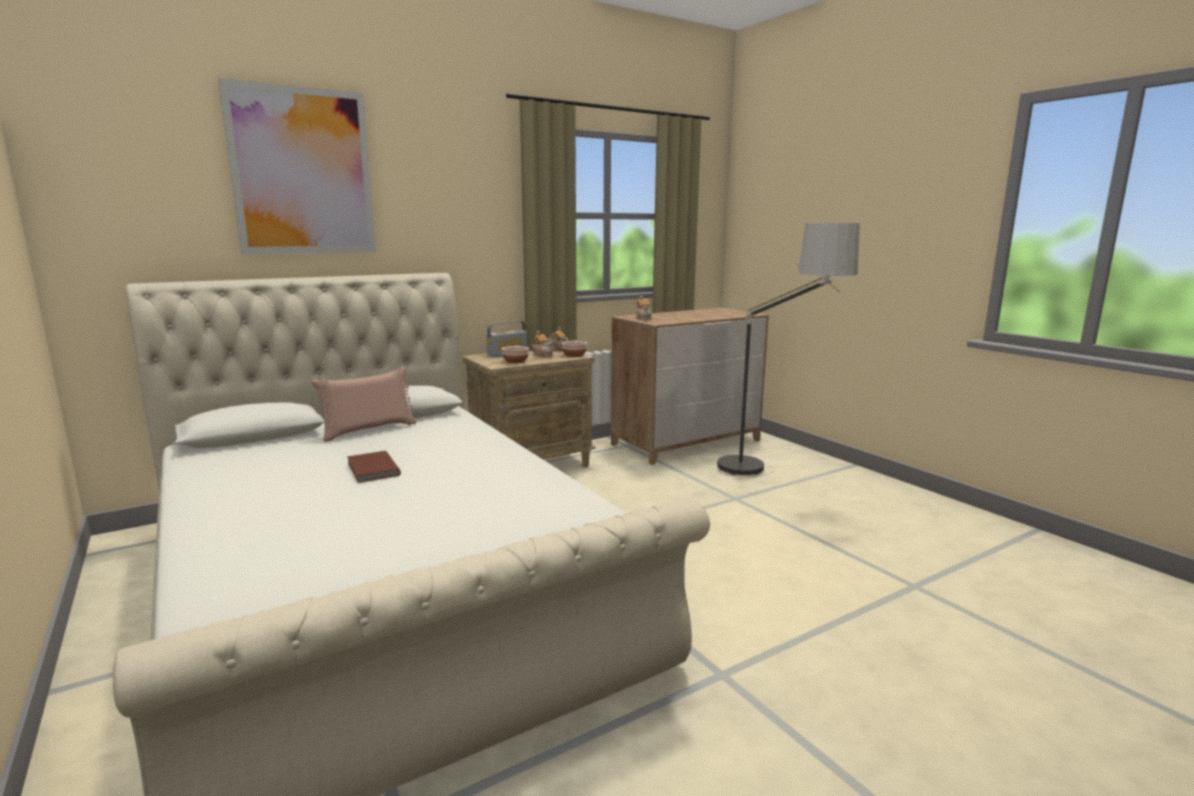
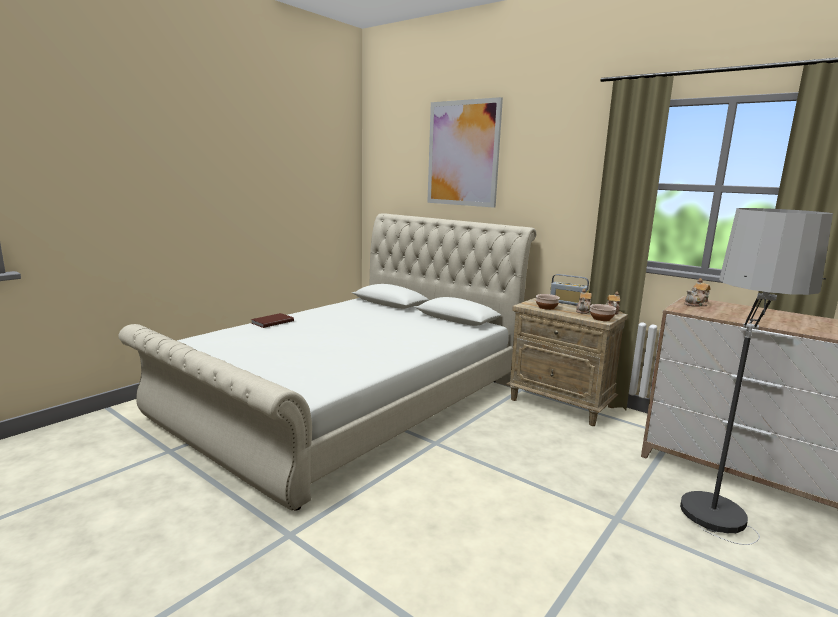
camera: 70 degrees right, 0 degrees up
(368, 430) = (421, 318): beige pillow -> none
(372, 469) = (355, 330): brown book -> brown book (271, 322)

